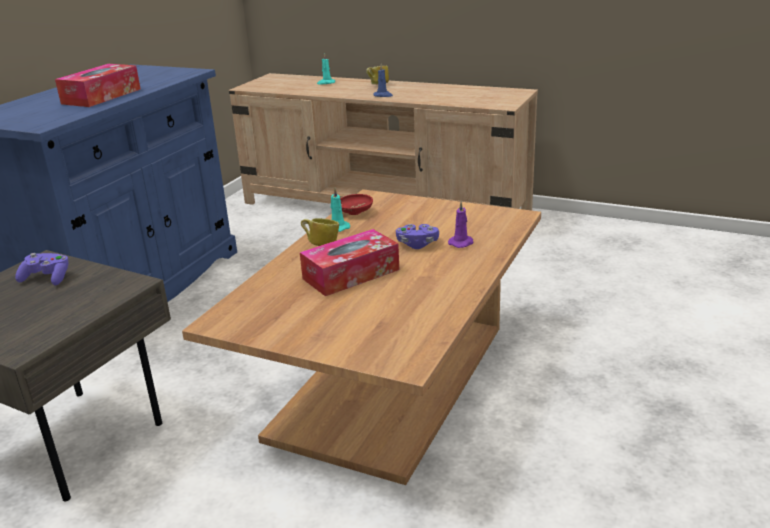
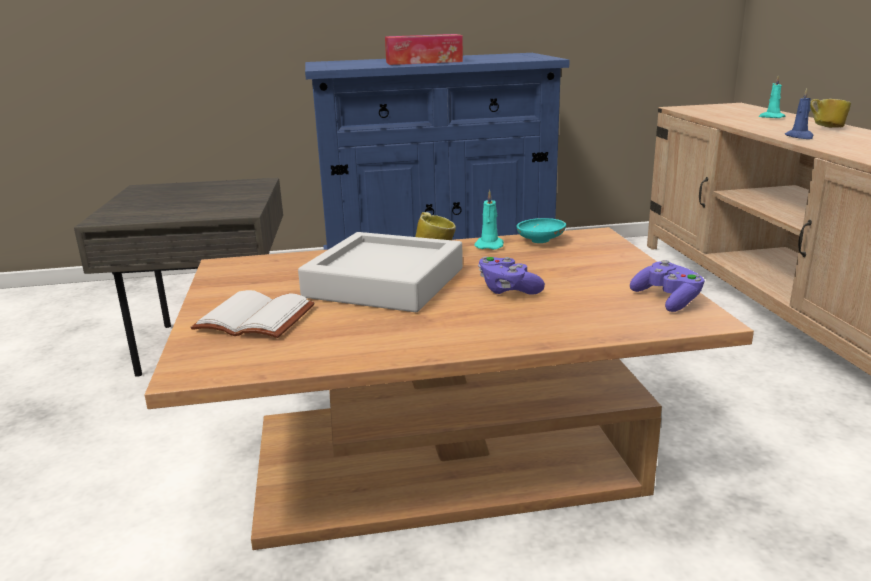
camera: 55 degrees right, 5 degrees down
(47, 278) = (227, 191): purple game controller -> purple game controller (667, 300)
(351, 274) = (385, 282): tissue box -> grey tray
(351, 330) = (252, 320): none -> white book
(355, 213) = (540, 241): red bowl -> turquoise bowl
(461, 243) = (552, 310): purple candle -> none

